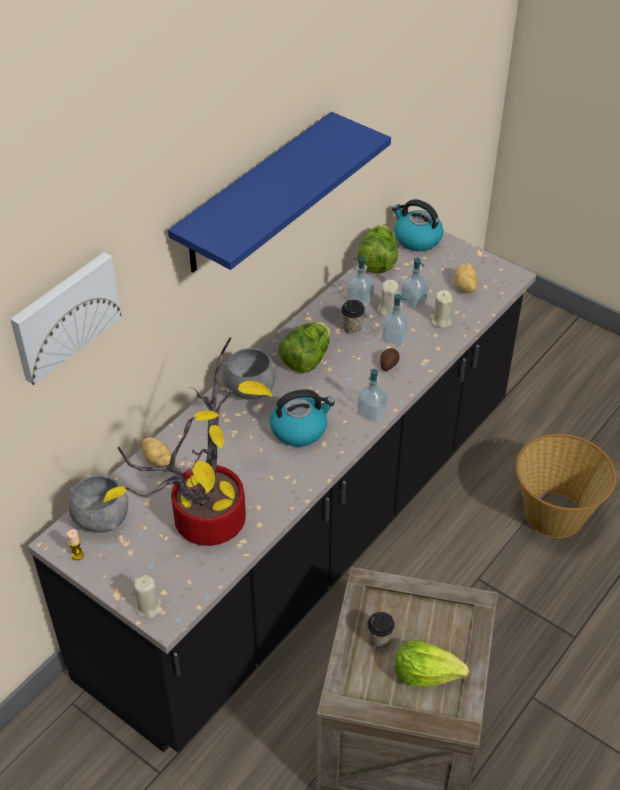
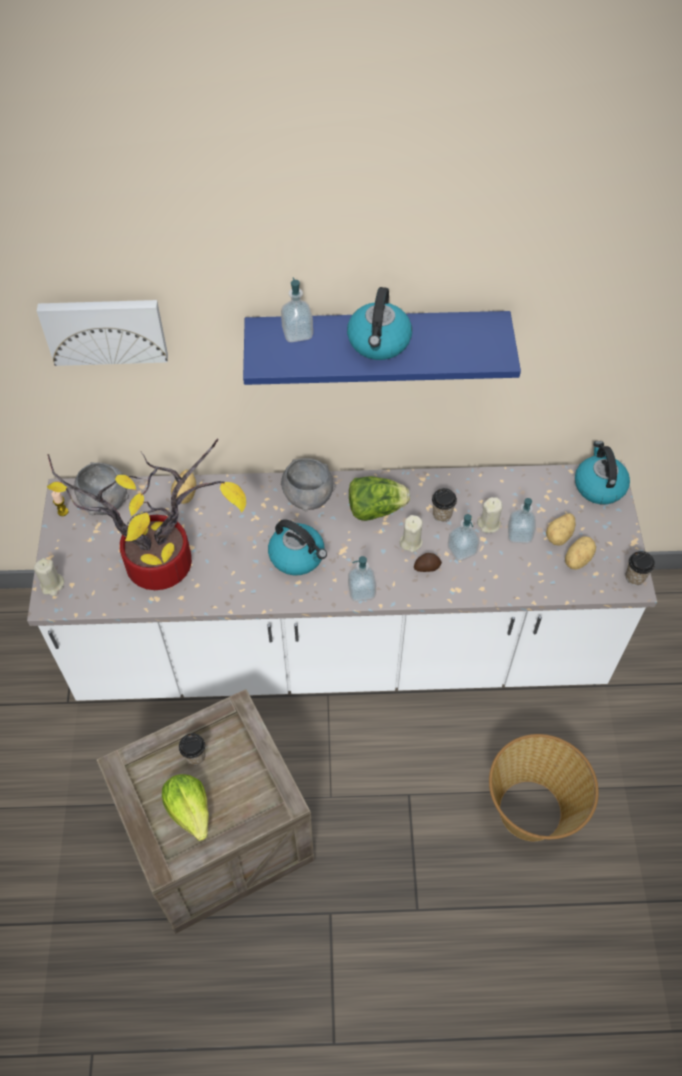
camera: 50 degrees right, 10 degrees up
(283, 180) = (379, 342): none -> kettle
(310, 534) = (341, 646): black counter -> white counter
(360, 300) = (480, 497): soap dispenser -> soap dispenser (297, 333)
(377, 262) = (538, 478): lettuce -> none
(437, 283) = (559, 536): none -> potato
(440, 321) = (516, 569): beige candle -> beige candle (411, 542)
(507, 271) = (635, 577): none -> cup

